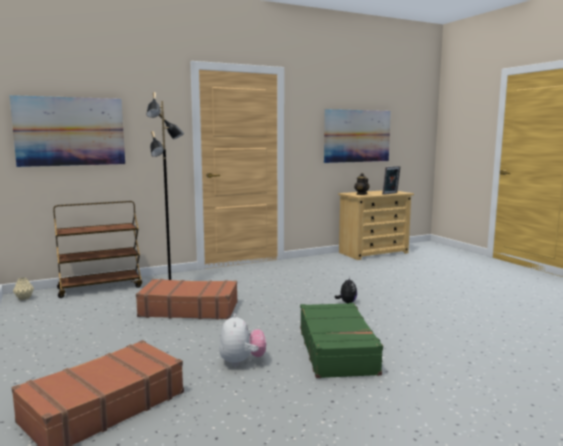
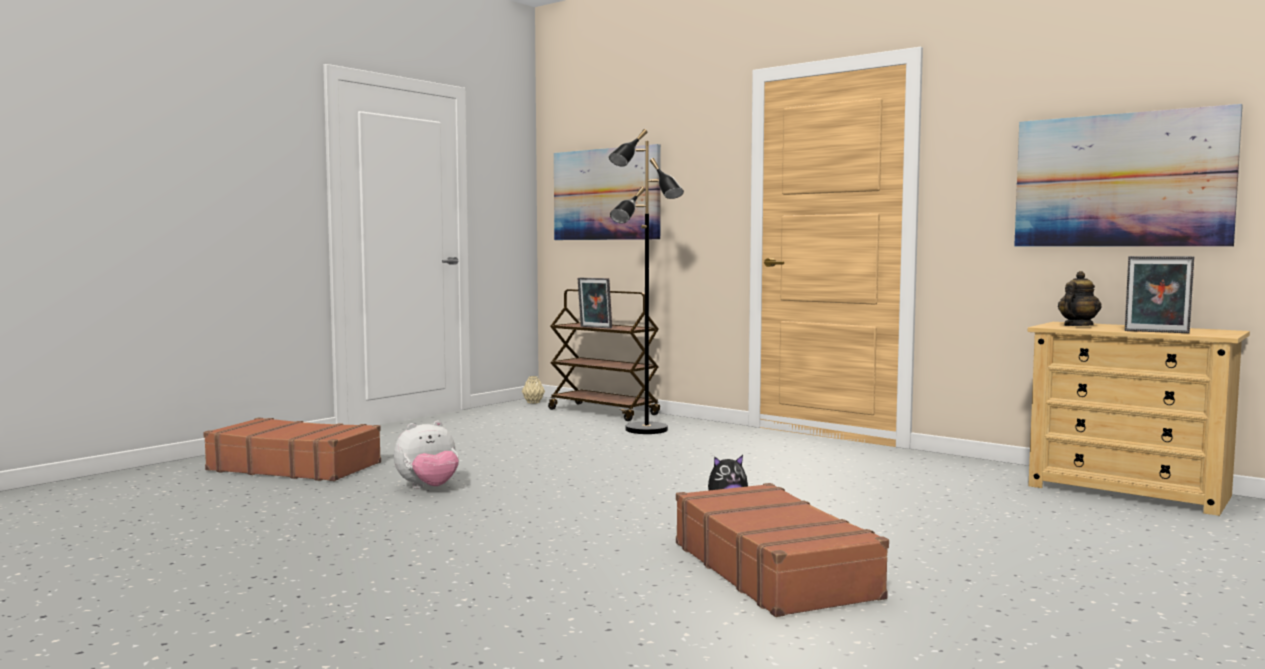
camera: 65 degrees right, 5 degrees down
(101, 230) = (594, 327): none -> picture frame
(189, 309) = (577, 447): brown suitcase -> brown suitcase (773, 570)
(337, 350) = (505, 520): green suitcase -> none

